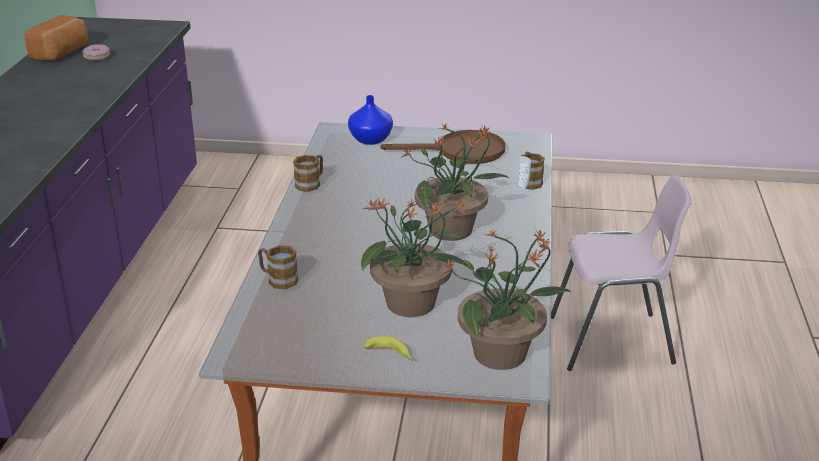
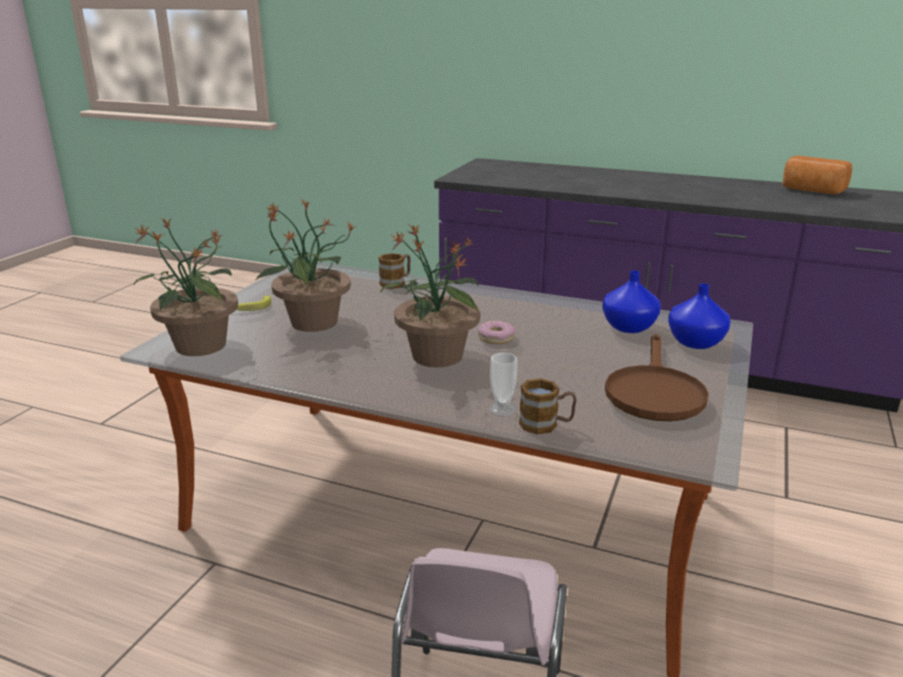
camera: 105 degrees right, 5 degrees down
(96, 57) = (805, 199): donut -> donut (496, 338)
(311, 183) = (575, 305): mug -> none
(351, 161) = (630, 327): none -> blue vase

